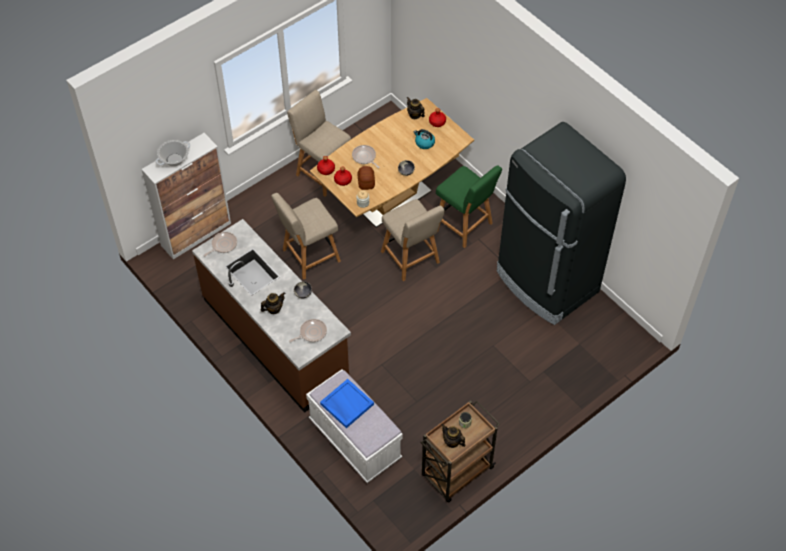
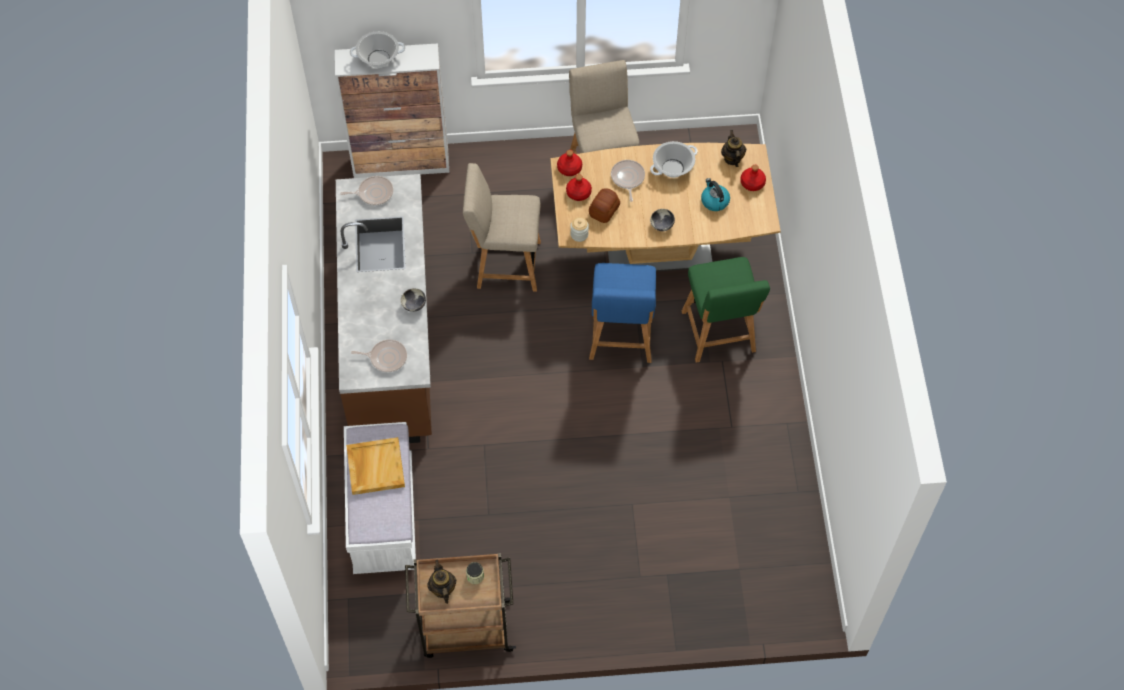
camera: 35 degrees right, 5 degrees up
(274, 309) = (368, 303): teapot -> none
(346, 404) = (375, 467): blue tray -> beige tray
(385, 138) = (672, 168): none -> cooking pot
(411, 259) = (621, 338): beige chair -> blue chair
(546, 282) = (761, 467): black fridge -> none

